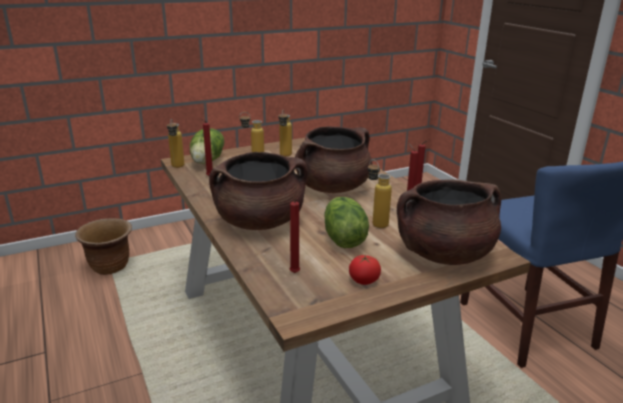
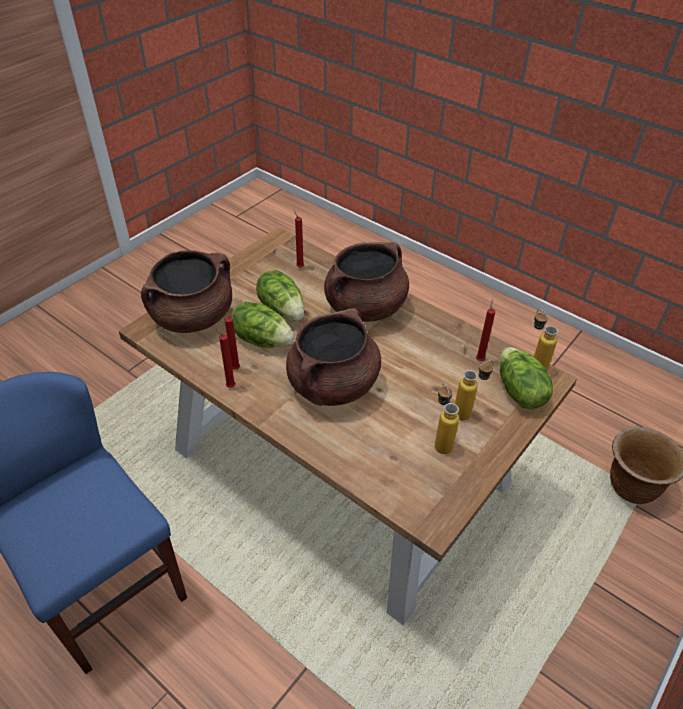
camera: 155 degrees right, 20 degrees up
(364, 280) = (248, 274): tomato -> none
(375, 222) = (262, 339): bottle -> lettuce

